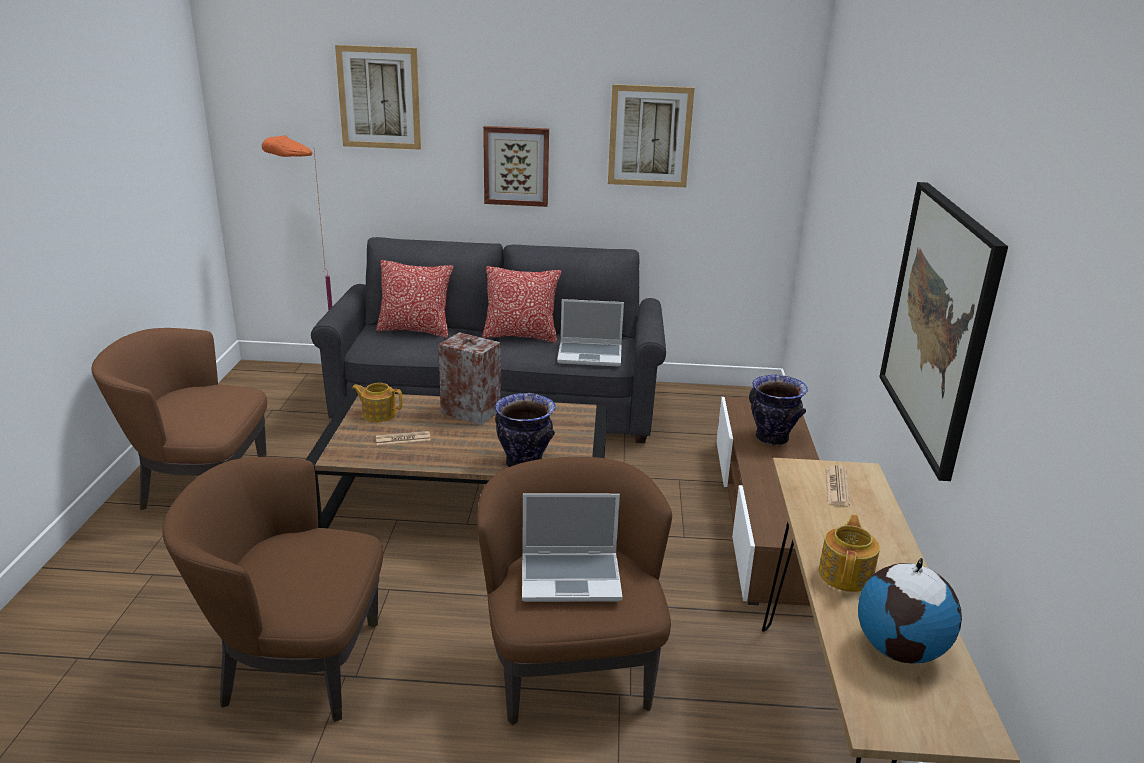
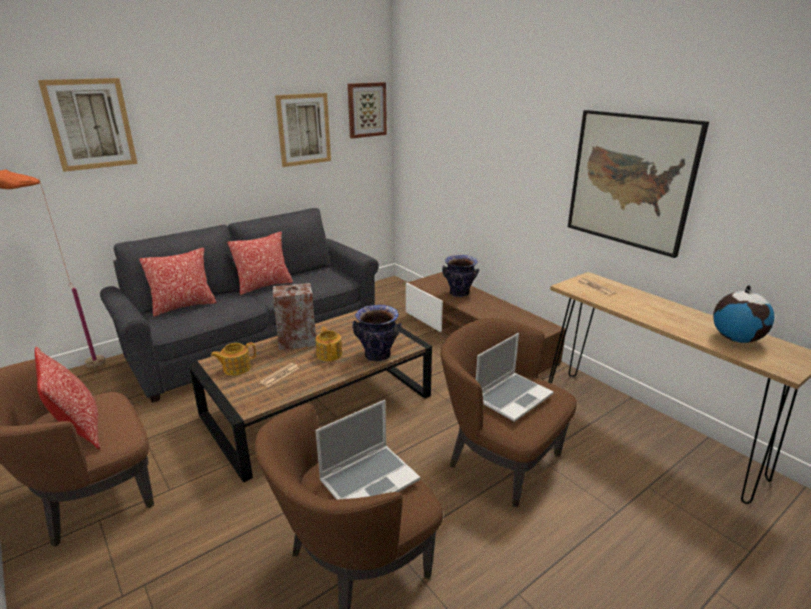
camera: 40 degrees left, 0 degrees up
(192, 409) = (79, 429): none -> pillow
(516, 166) = (217, 164): picture -> picture (366, 110)
(590, 355) = (324, 282): laptop -> laptop (369, 480)
(846, 574) = (667, 320): teapot -> teapot (329, 354)

